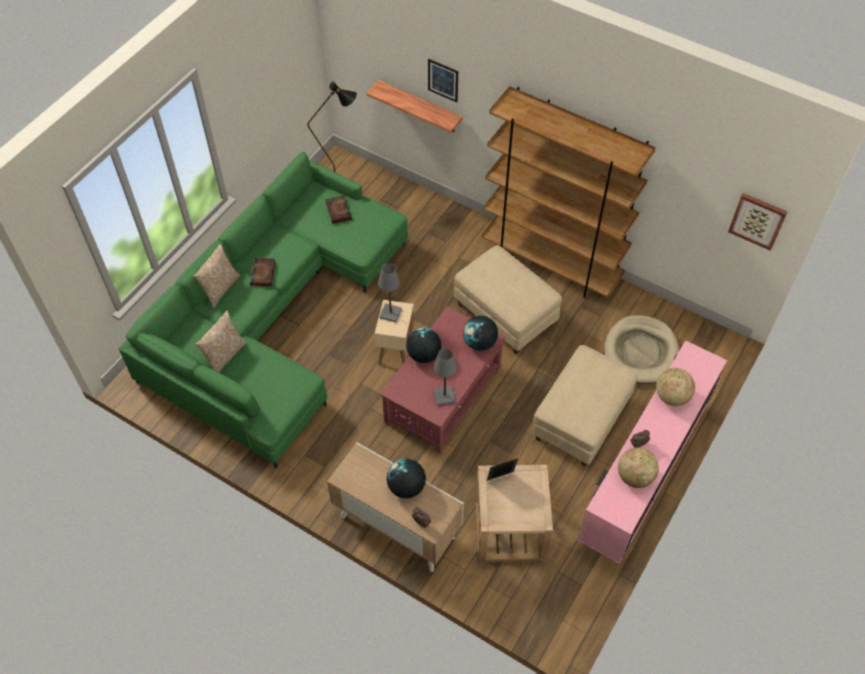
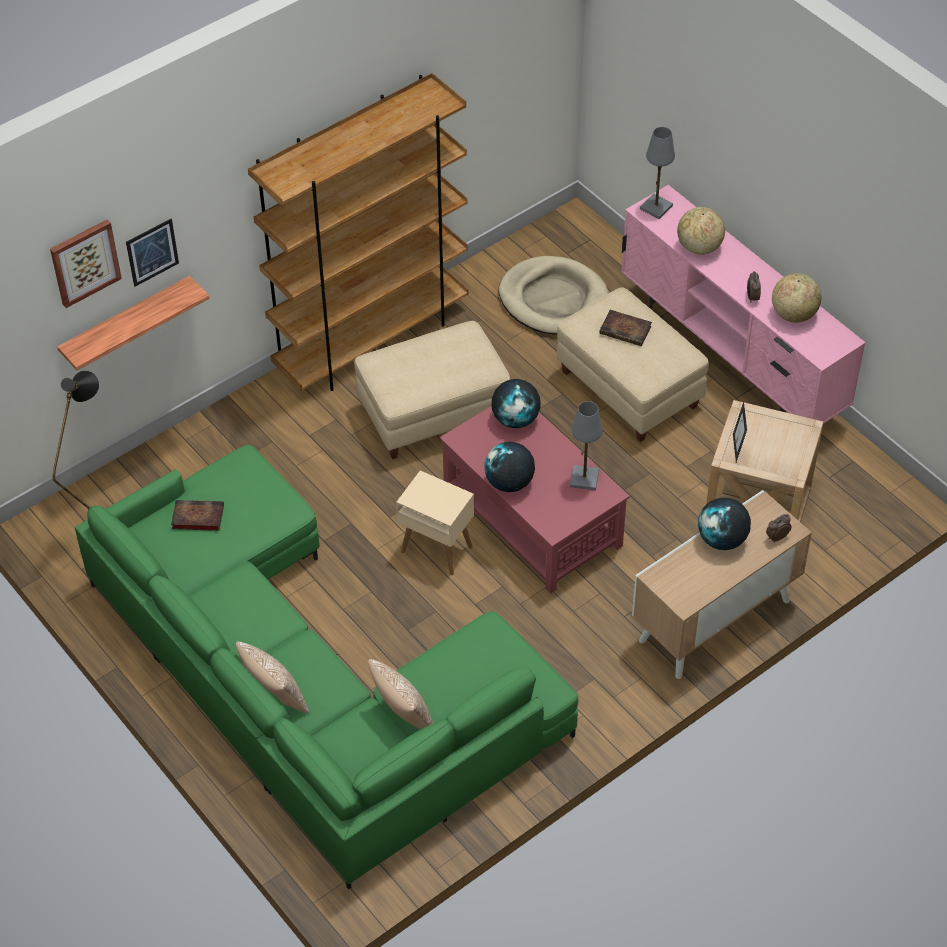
camera: 70 degrees left, 5 degrees down
(263, 274) = (273, 637): book -> book (626, 330)
(390, 313) = (425, 499): grey table lamp -> grey table lamp (656, 207)
(757, 220) = (548, 51): picture -> picture (84, 262)

